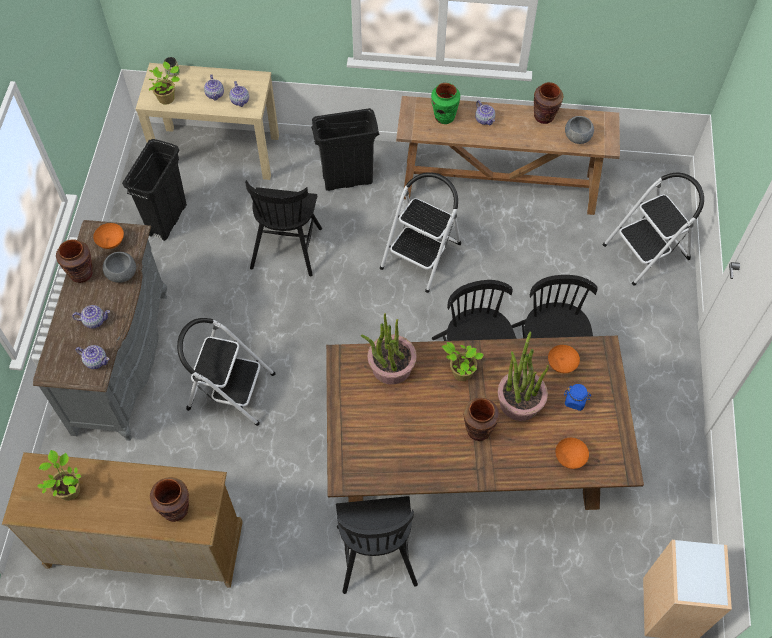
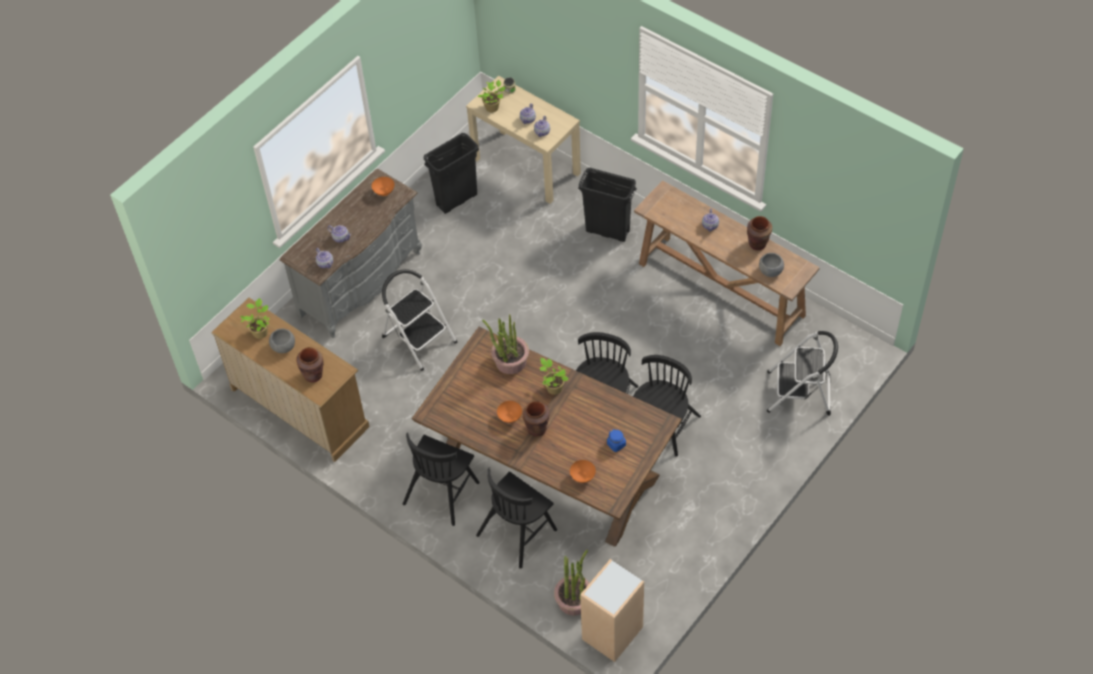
camera: 35 degrees right, 5 degrees down
(81, 273) = (352, 203): brown vase -> none
(122, 274) = (377, 215): grey bowl -> grey bowl (283, 346)
(287, 244) = (529, 257): black chair -> black chair (519, 529)
(422, 254) = (623, 312): step ladder -> none
(444, 117) = (681, 210): green vase -> none
(519, 401) = (578, 426): potted plant -> potted plant (574, 600)
(561, 366) = (625, 418): orange bowl -> orange bowl (509, 418)

